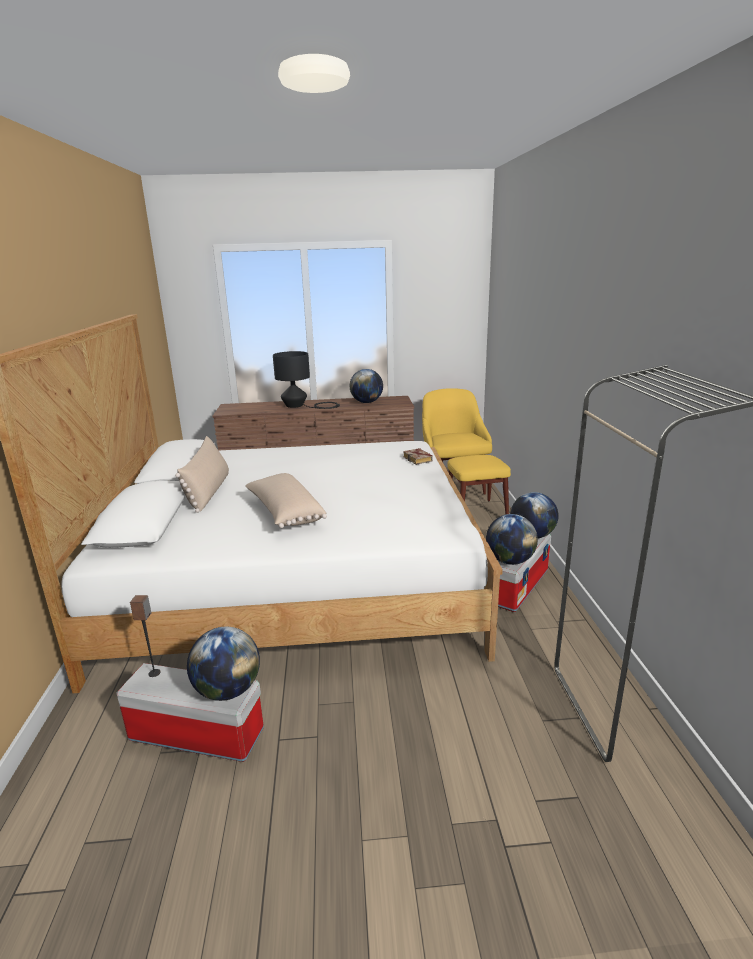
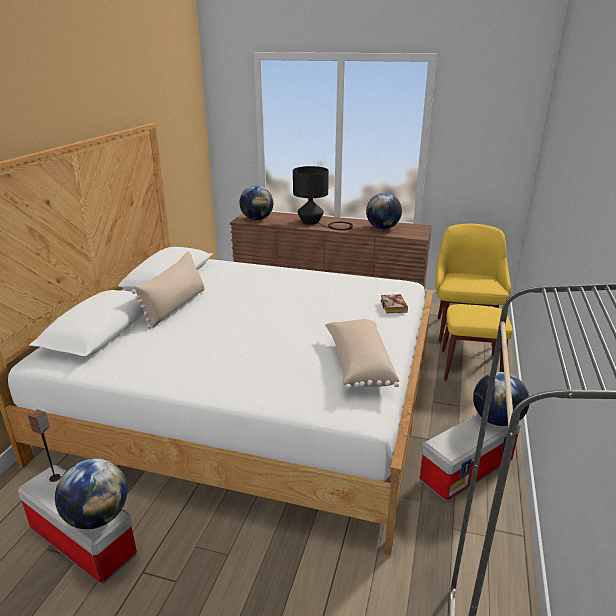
camera: 20 degrees right, 5 degrees up
(284, 513) = (220, 346): beige pillow -> beige pillow (358, 364)
(509, 561) = (450, 446): globe -> globe (257, 219)

